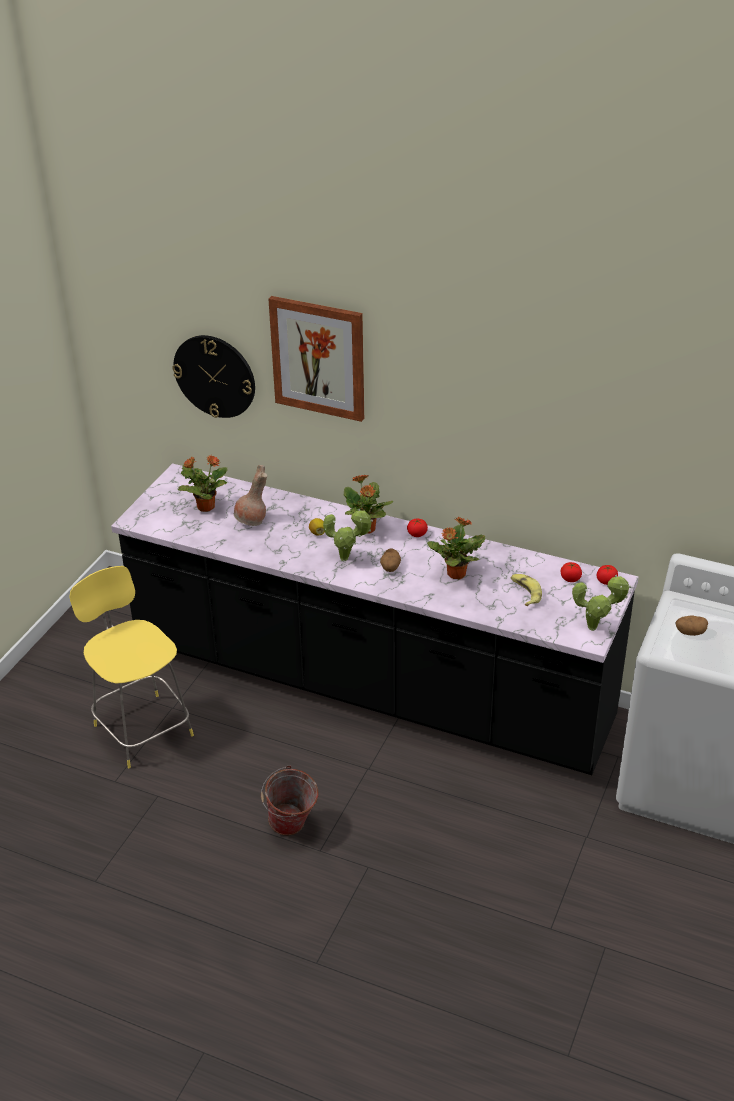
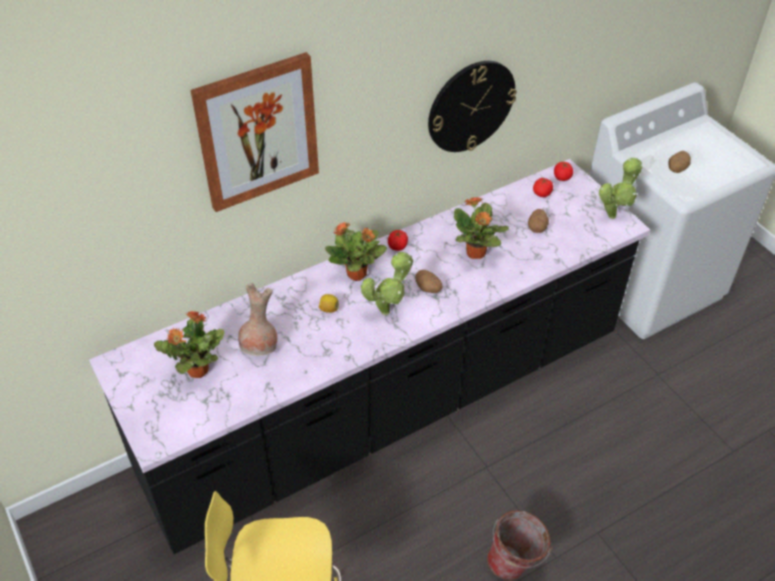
camera: 55 degrees left, 10 degrees up
(215, 376) = (125, 228): wall clock -> wall clock (471, 106)
(525, 593) = (537, 227): banana -> potato

